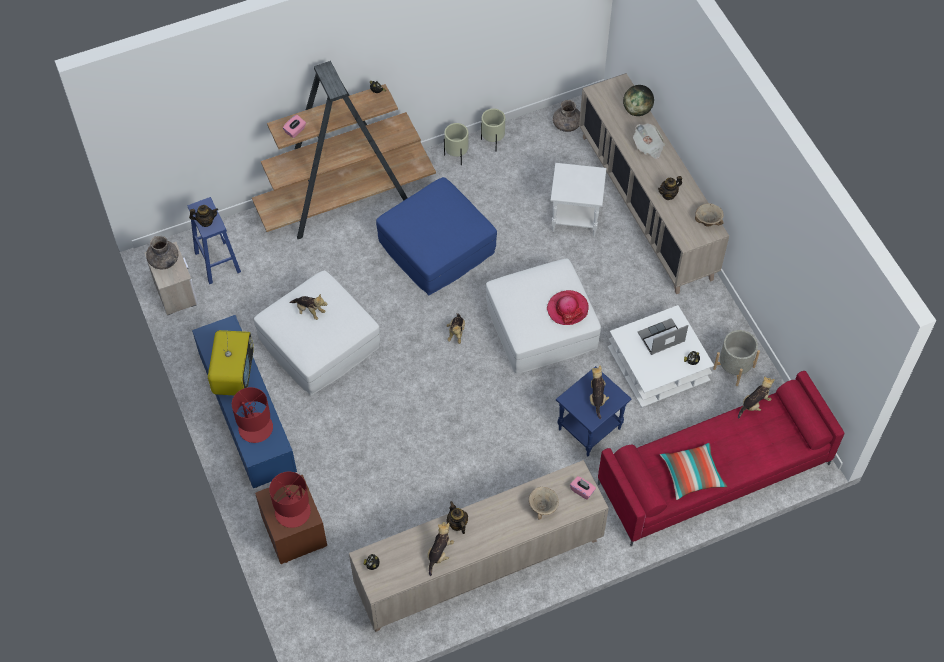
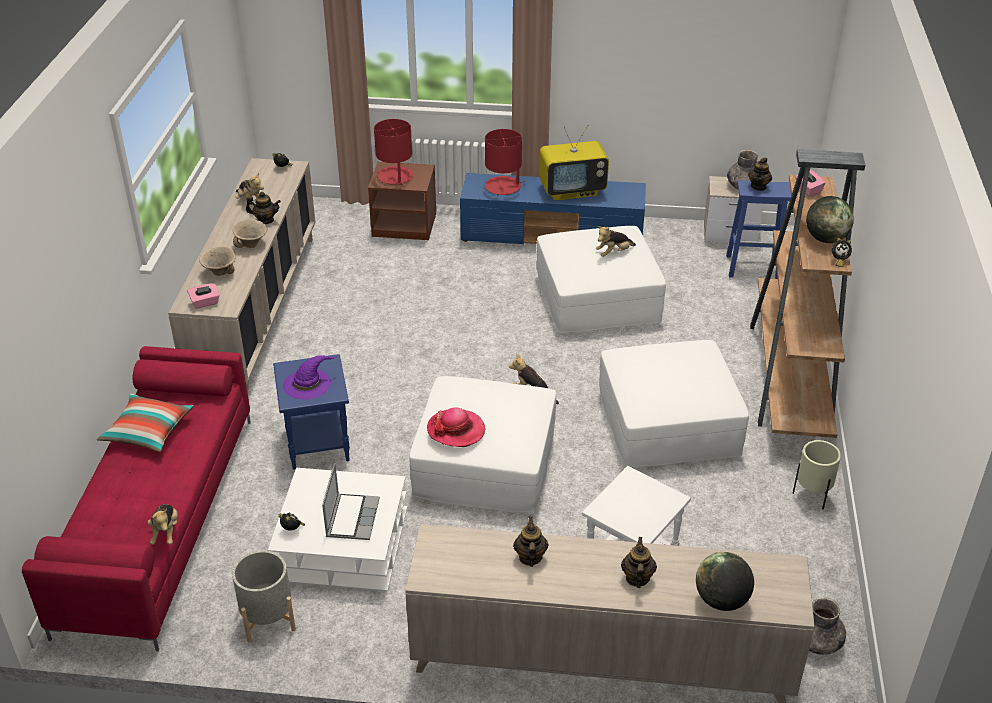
camera: 120 degrees right, 20 degrees down
(234, 375) = (572, 191): television -> television turned 45 degrees counterclockwise
(355, 105) = (825, 239): none -> globe
(436, 247) = (667, 422): blue ottoman -> white ottoman
(493, 142) = (821, 543): beige planter -> none
(597, 398) = (307, 383): plush toy -> purple hat
(648, 147) = (637, 578): newspaper -> teapot
(707, 221) = (448, 577): beige bowl -> beige bowl (252, 244)

